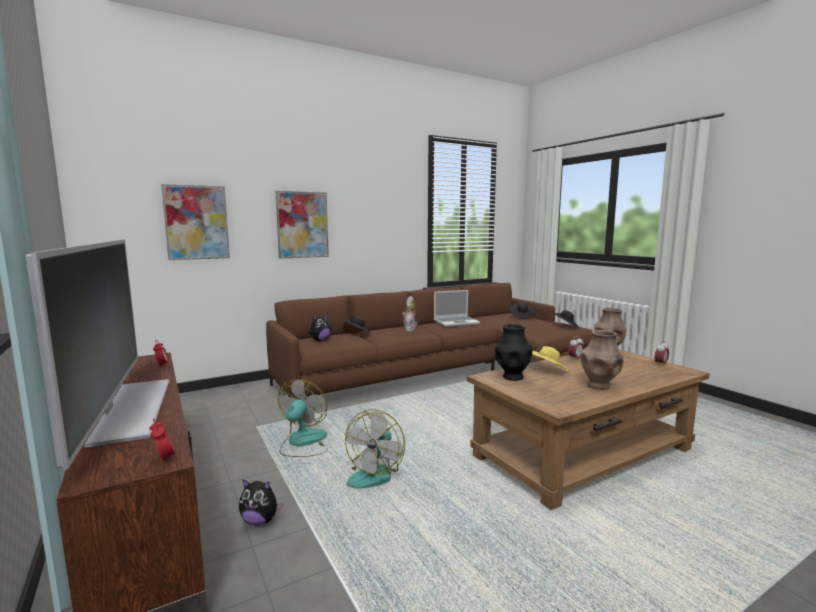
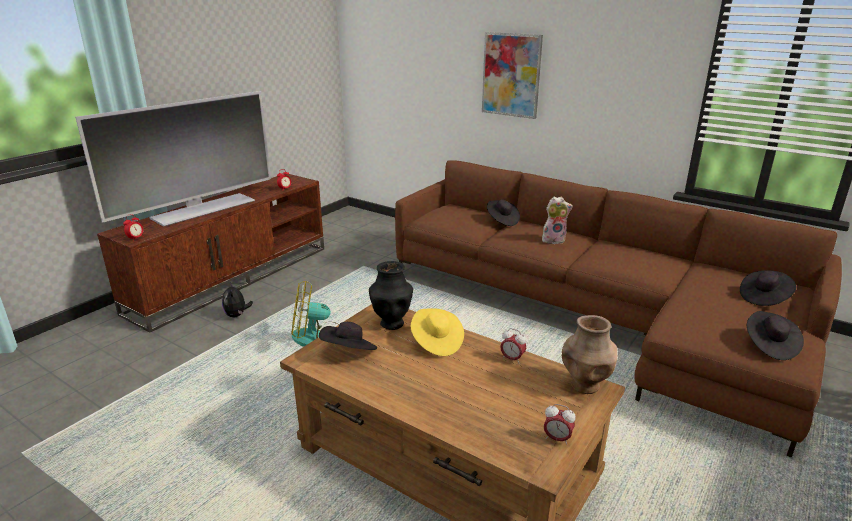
camera: 65 degrees right, 15 degrees up
(196, 222) = (416, 64): picture -> none
(303, 443) = (349, 293): fan -> none
(320, 340) = (452, 213): plush toy -> none
(456, 322) = (633, 257): laptop -> none
(552, 394) = (349, 352): none -> black hat
(599, 386) = (399, 382): brown vase -> none

